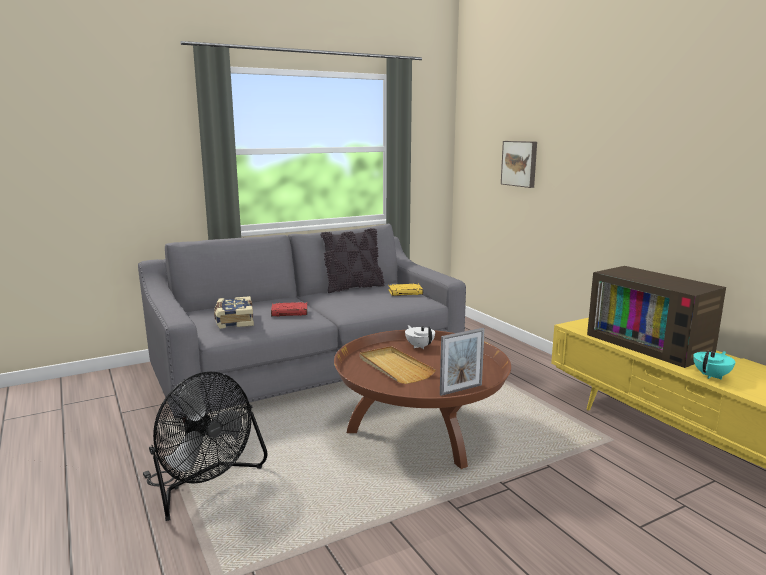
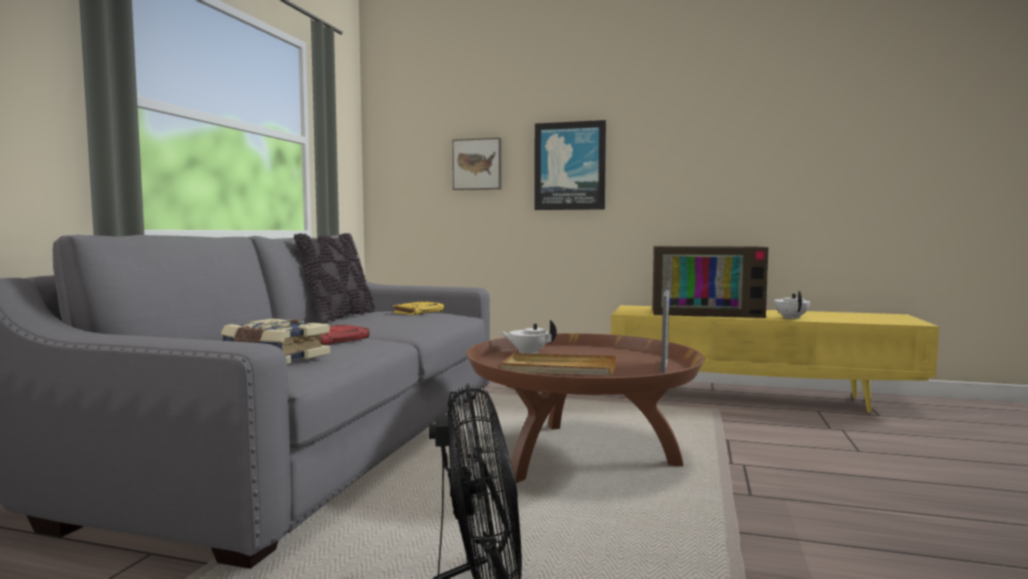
camera: 45 degrees left, 10 degrees down
(584, 173) = (570, 166): none -> picture
(712, 376) = (791, 318): turquoise teapot -> white teapot

